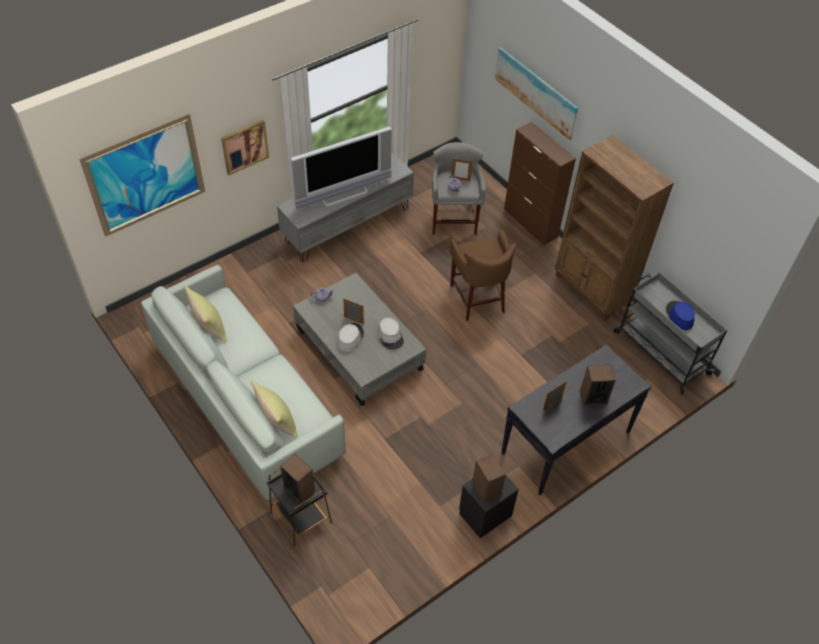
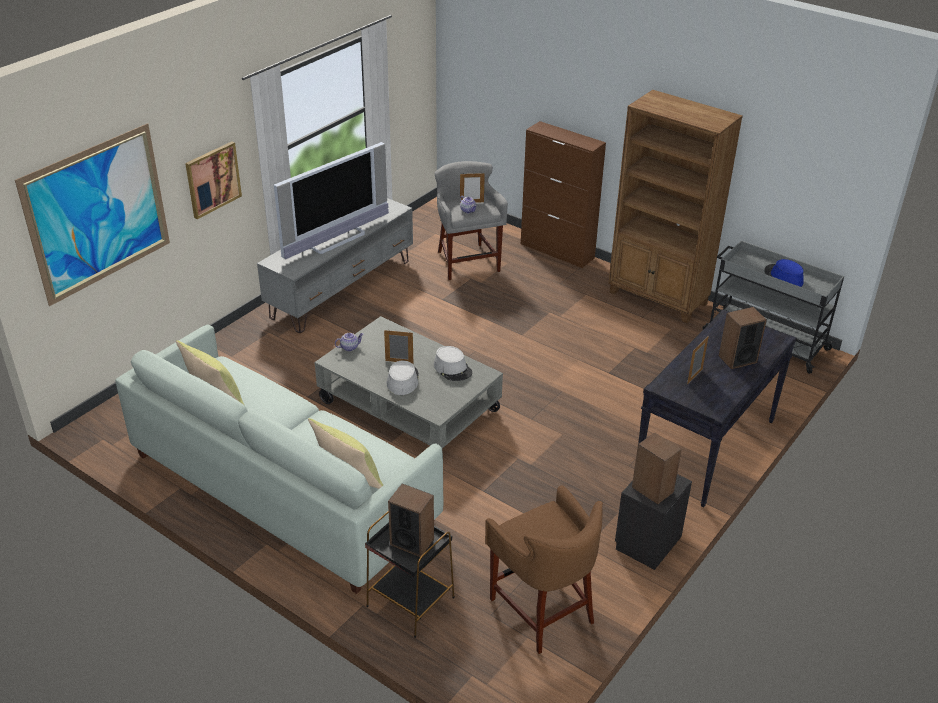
camera: 15 degrees left, 15 degrees down
(478, 297) = (531, 328): brown stool -> brown stool (543, 609)
(536, 91) = (541, 80): picture -> none

